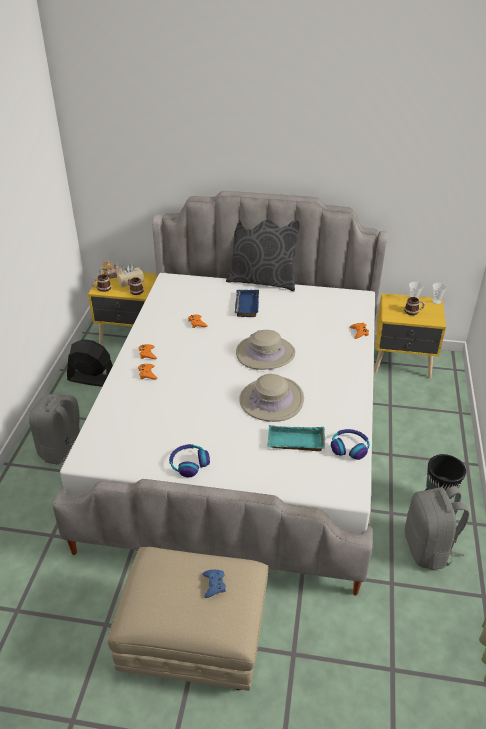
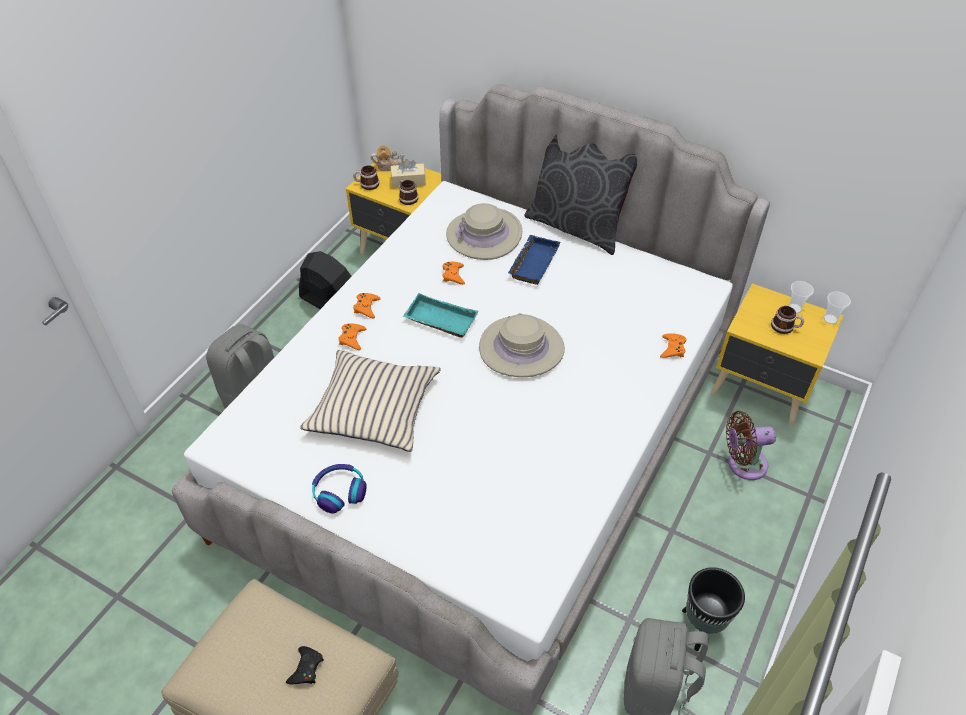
camera: 20 degrees right, 10 degrees up
(185, 410) = (373, 408): none -> beige pillow
(214, 585) = (306, 668): blue game controller -> black game controller
(271, 400) = (493, 425): beige hat -> beige hat (484, 234)
(295, 443) = (491, 503): turquoise tray -> turquoise tray (439, 321)
(349, 447) = (561, 534): headphones -> none
(413, 406) = (743, 464): none -> brown fan

